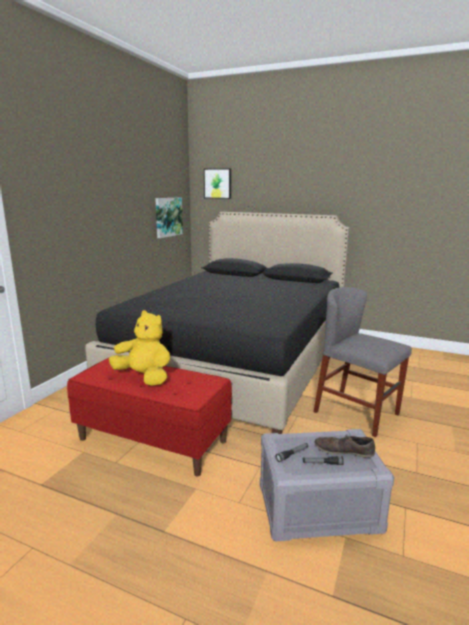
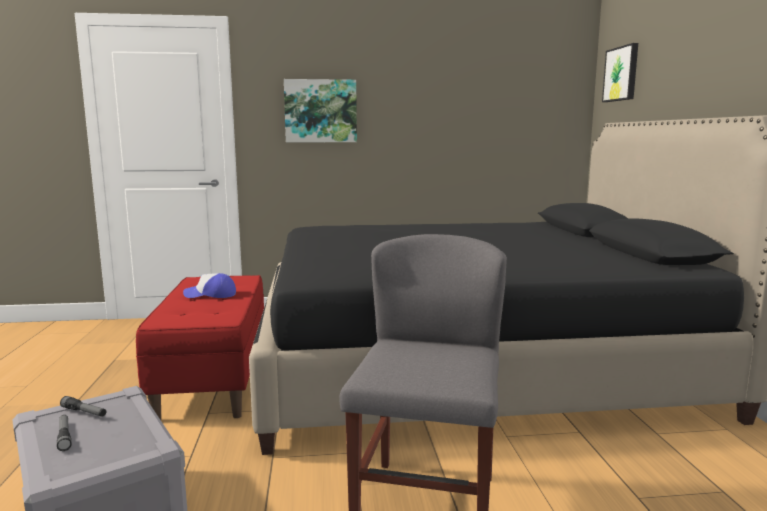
camera: 60 degrees right, 5 degrees down
(144, 377) = (210, 295): yellow plush toy -> cap
(168, 217) = (523, 131): picture -> picture (320, 111)
(343, 450) = (102, 445): brown shoe -> none

